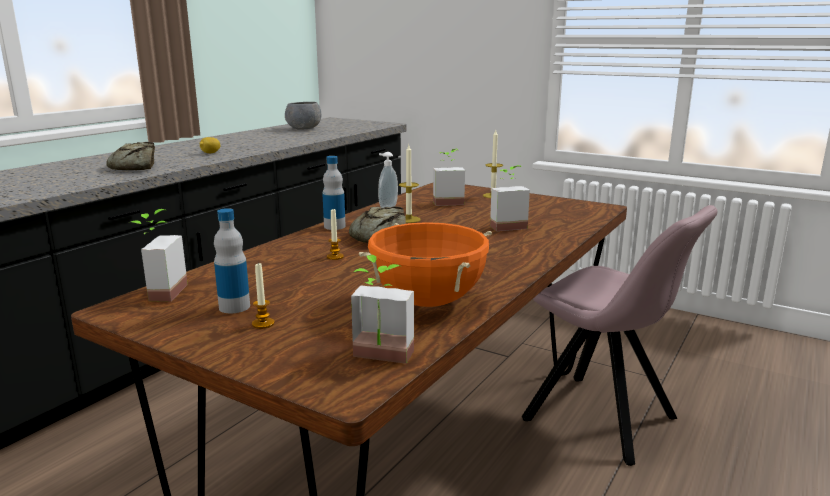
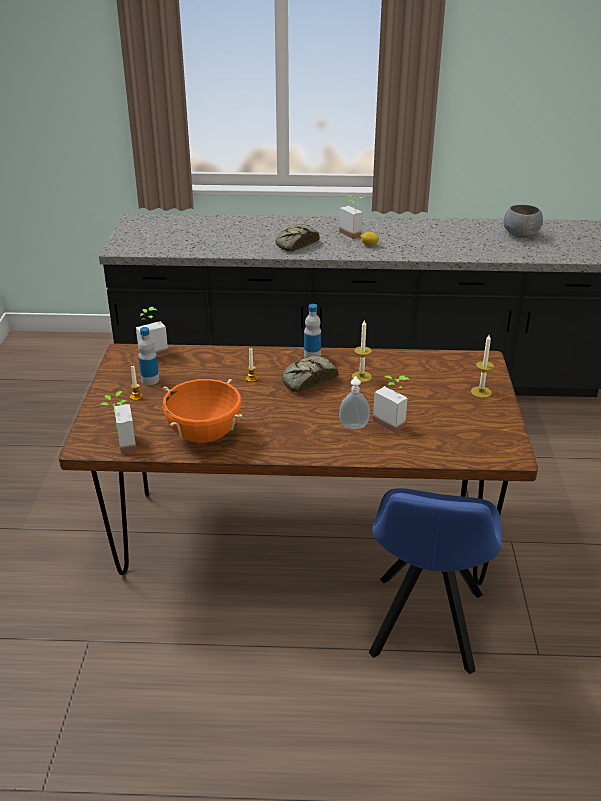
camera: 60 degrees right, 15 degrees up
(387, 207) = (384, 357): soap dispenser -> soap dispenser (353, 426)
(447, 201) = (433, 377): potted plant -> potted plant (353, 233)
(601, 418) = (425, 624): pink chair -> blue chair

